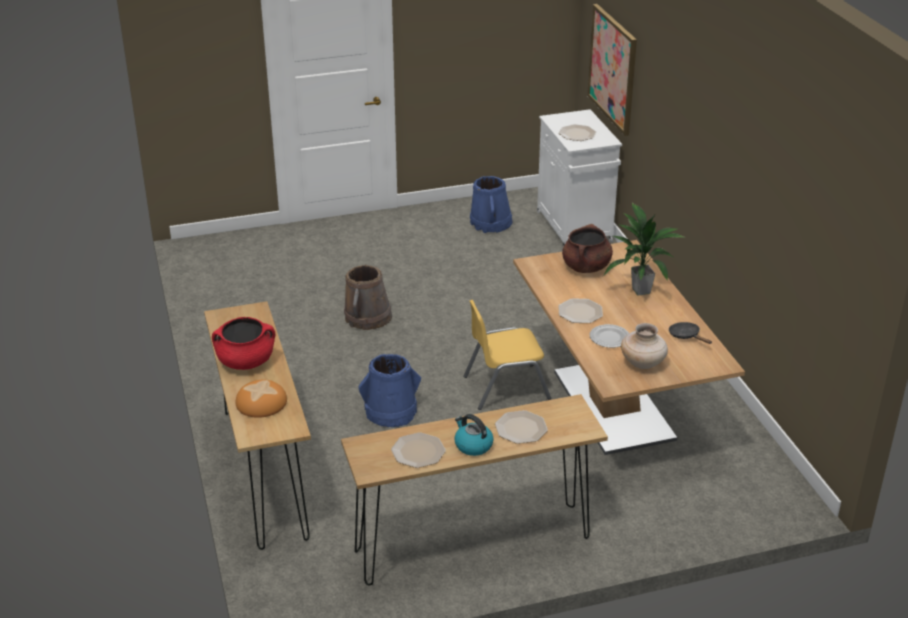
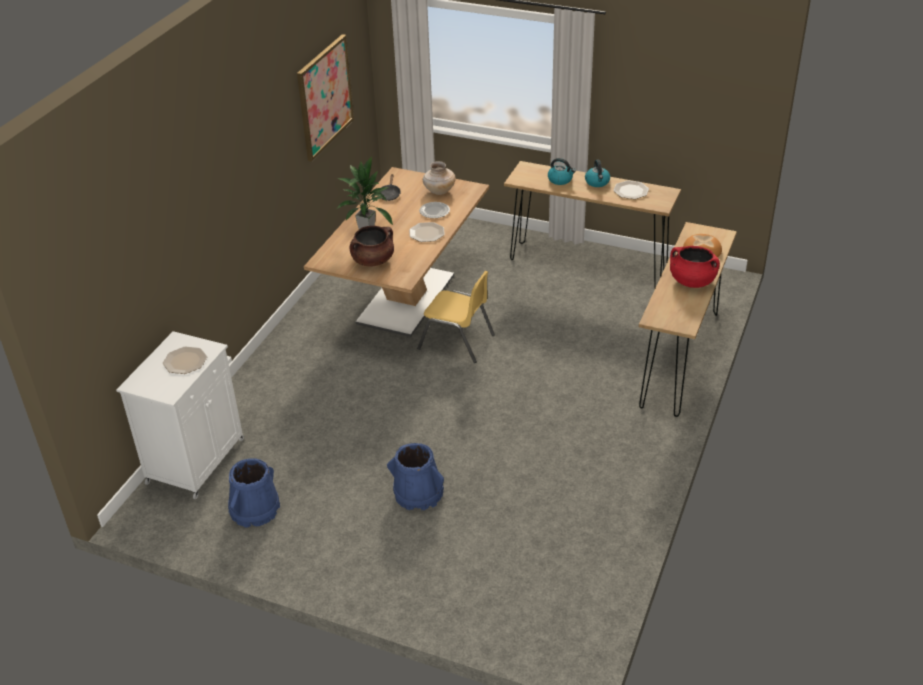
camera: 140 degrees left, 5 degrees up
(368, 317) = (489, 453): brown bucket -> none
(391, 411) = (554, 362): blue bucket -> blue bucket (418, 493)
(521, 428) = (560, 180): plate -> kettle
(612, 68) = (127, 301): picture -> picture (325, 97)

